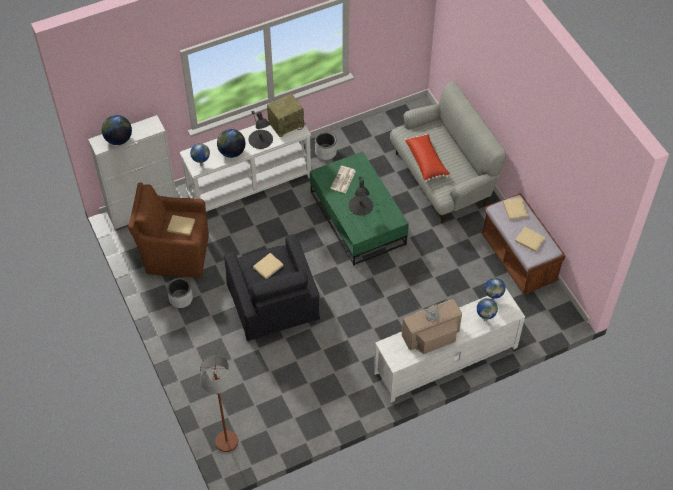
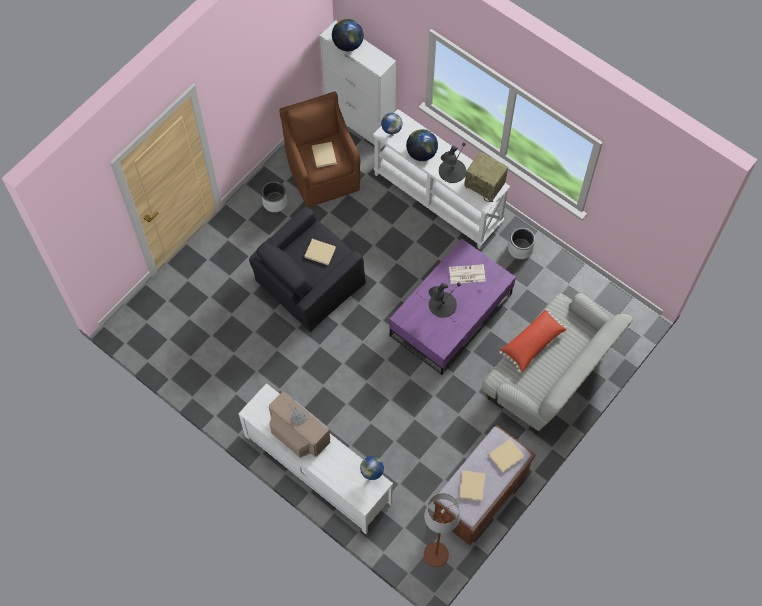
camera: 65 degrees right, 10 degrees up
(227, 441) = (141, 311): brown floor lamp -> brown floor lamp (436, 555)
(358, 219) = (450, 316): green coffee table -> purple coffee table
(485, 319) = (343, 476): globe -> none

